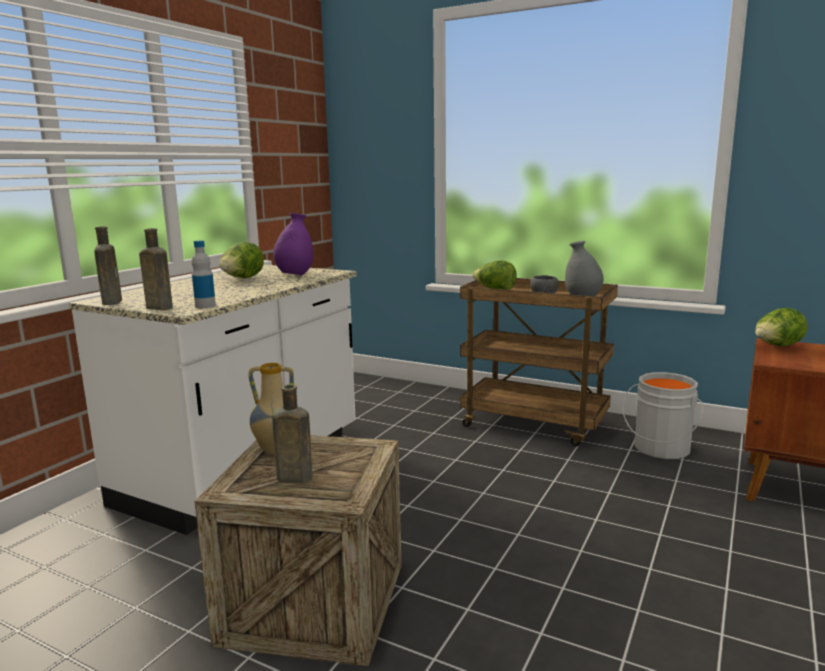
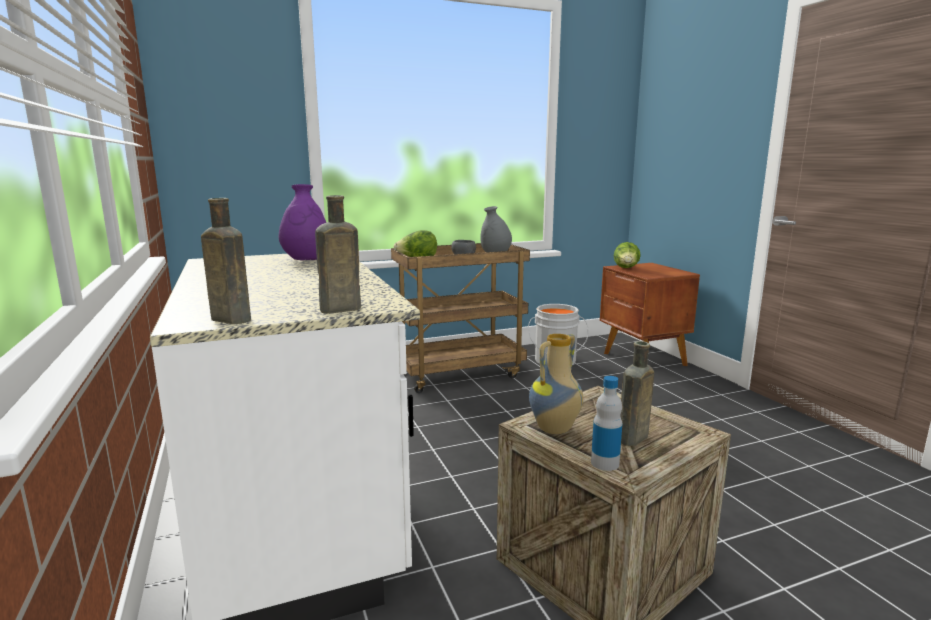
camera: 50 degrees left, 0 degrees up
(205, 306) = (383, 297): bottle -> bottle (605, 463)
(242, 279) = (264, 272): lettuce -> none

